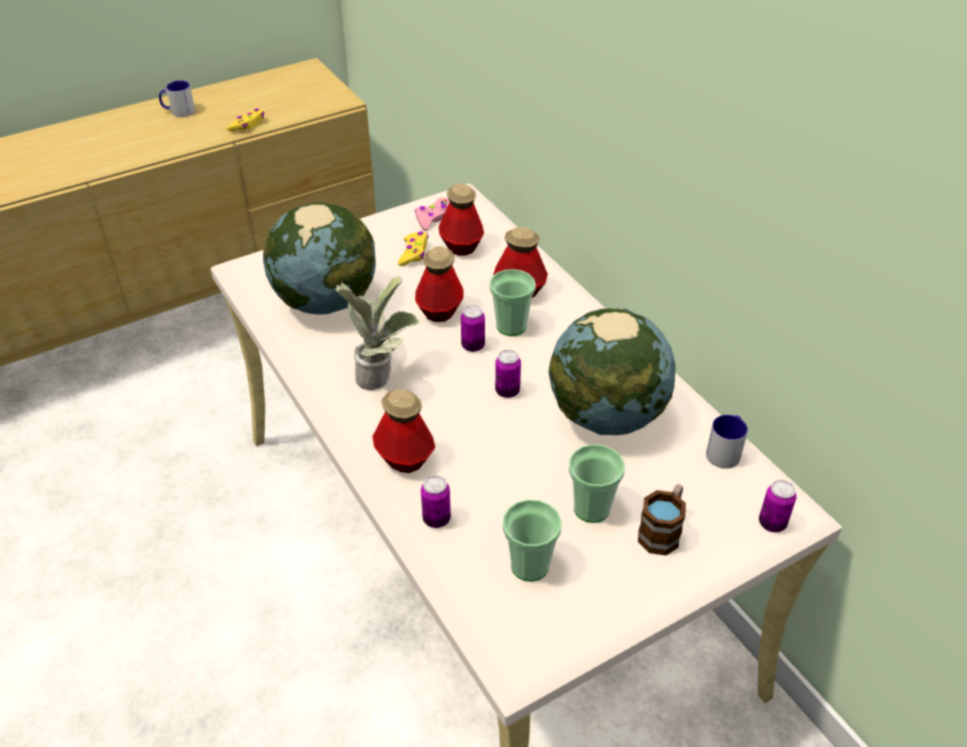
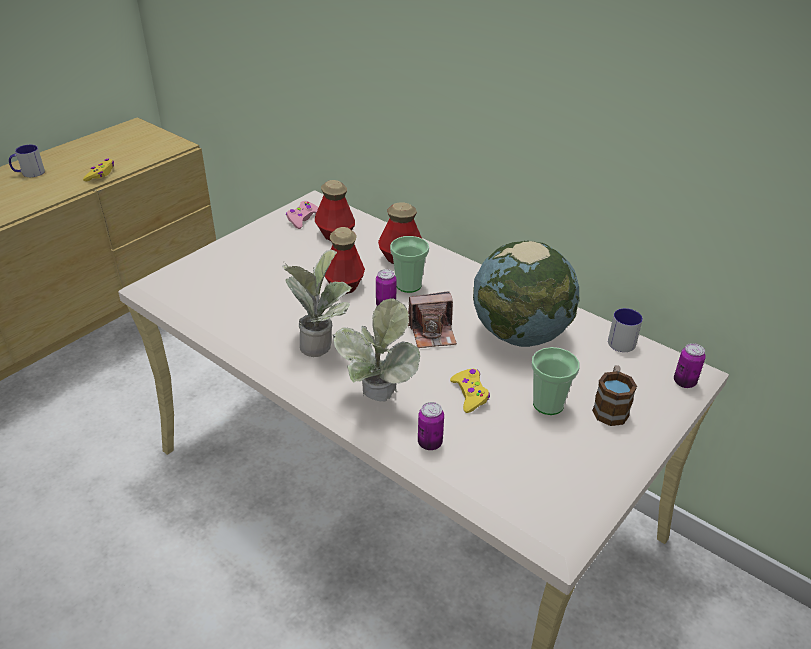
camera: 20 degrees left, 5 degrees down
(326, 302) = (242, 297): globe -> none
(405, 458) = (377, 403): bottle -> potted plant
(414, 253) = (298, 247): yellow game controller -> yellow game controller (470, 394)
(507, 391) = (432, 333): can -> camera
(529, 565) = (525, 459): cup -> none

